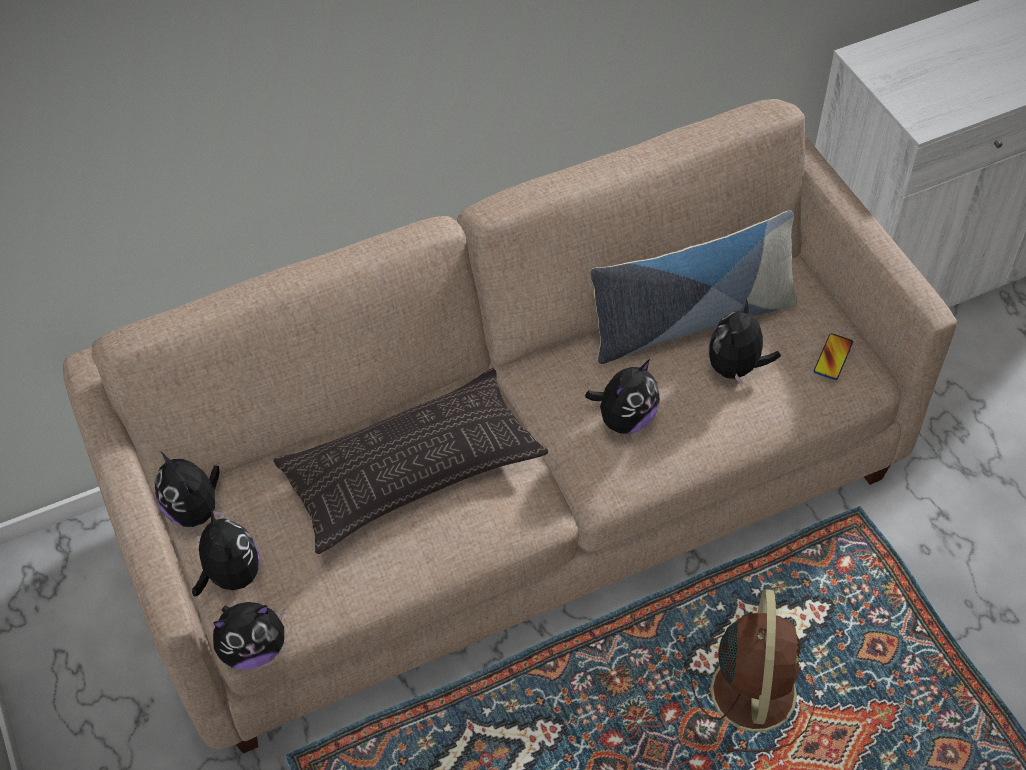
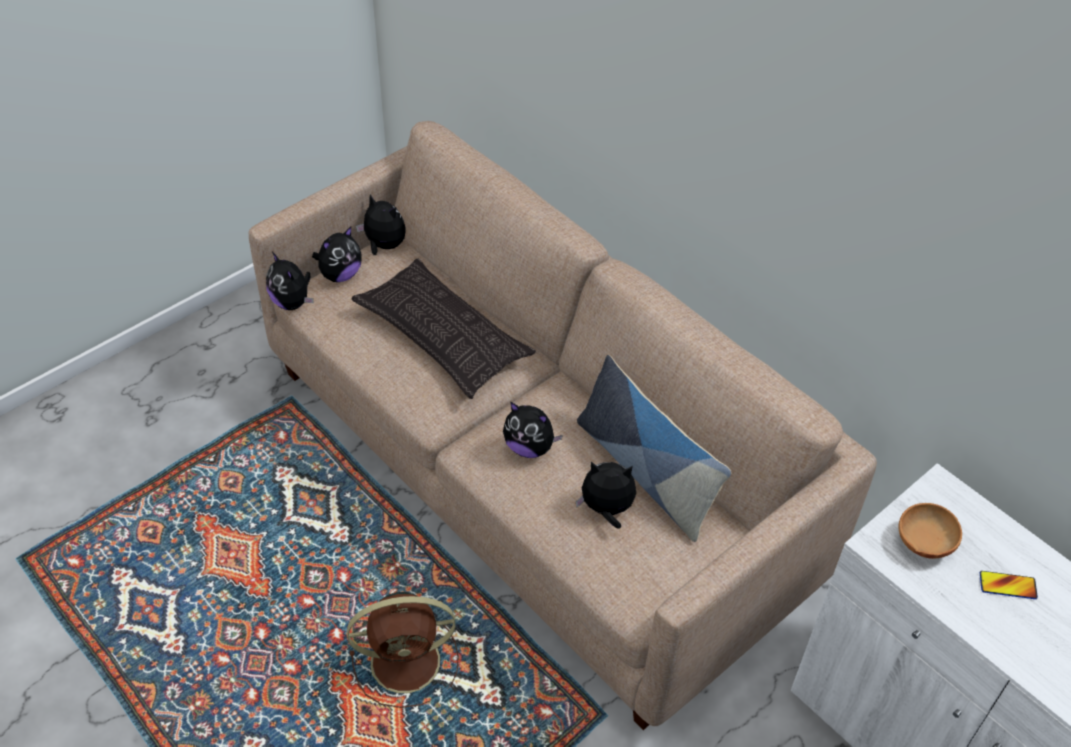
camera: 70 degrees right, 5 degrees down
(196, 510) = (383, 246): plush toy -> plush toy turned 90 degrees clockwise
(833, 357) = (647, 578): phone -> phone (1007, 585)
(928, 90) = (923, 543): none -> brown bowl

